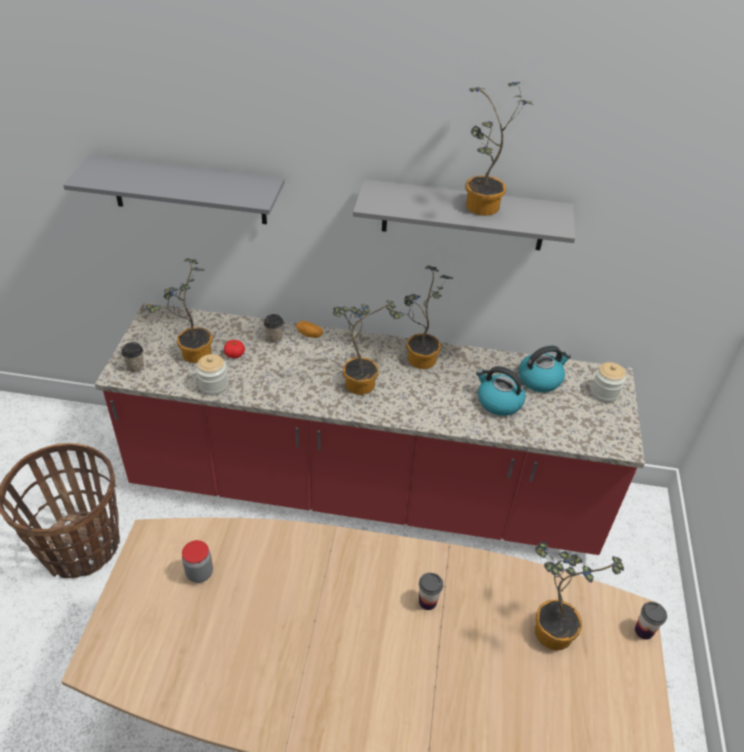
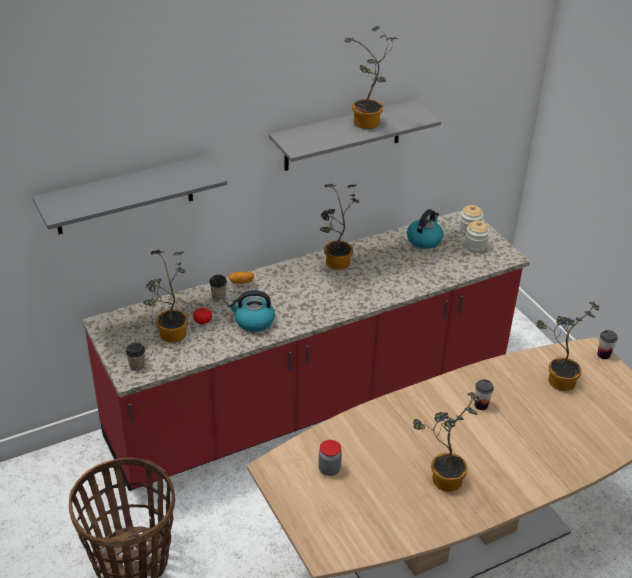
camera: 35 degrees left, 5 degrees down
(213, 386) = (213, 348): jar -> jar (475, 246)
(357, 381) = (311, 297): potted plant -> potted plant (442, 478)
(498, 402) = (414, 266): kettle -> kettle (253, 321)

